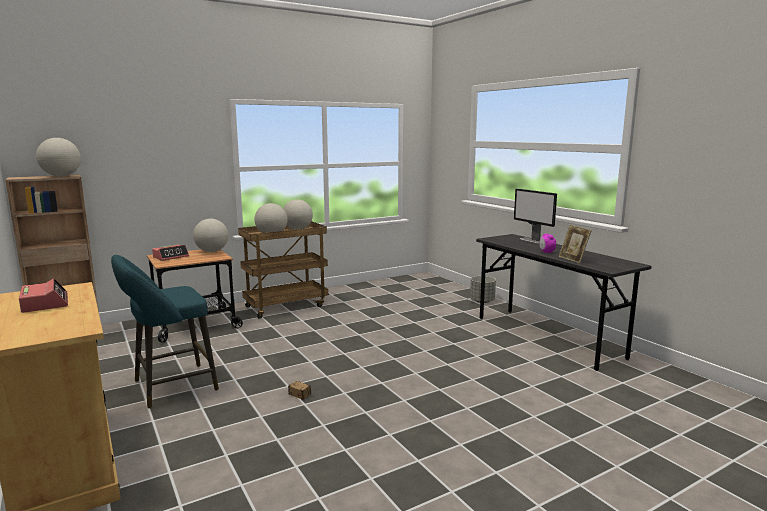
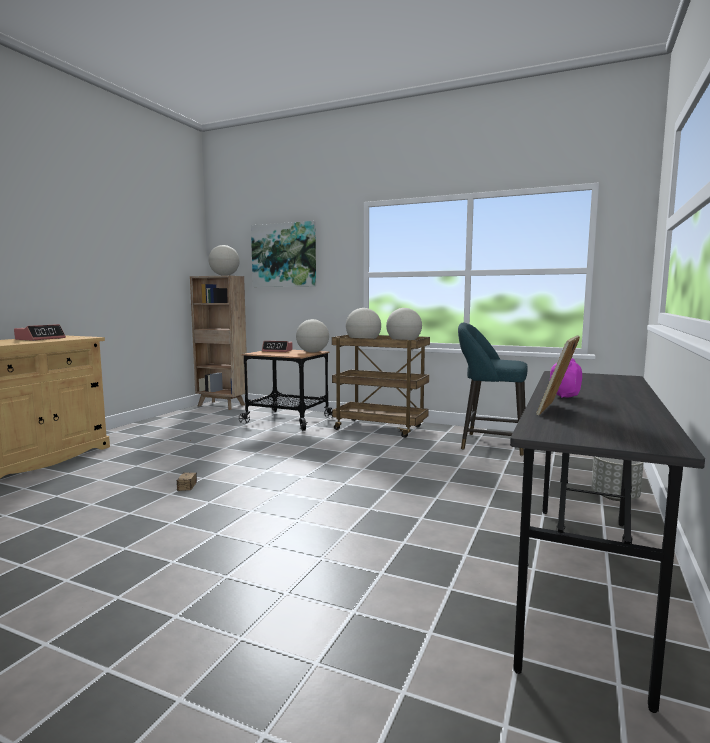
camera: 55 degrees right, 5 degrees down
(135, 149) = (284, 255): none -> picture
(170, 387) = (165, 448): turquoise stool -> turquoise stool (489, 444)
(533, 240) = (628, 385): monitor -> none

